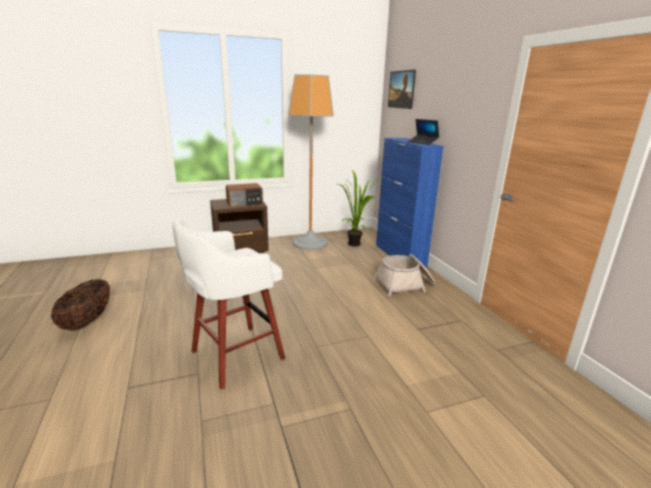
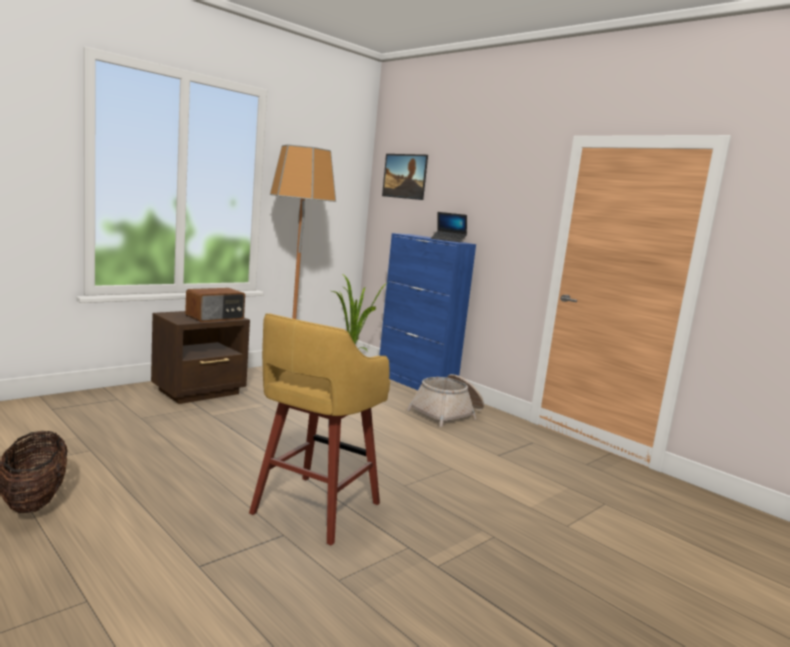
camera: 25 degrees left, 10 degrees down
(234, 356) = (313, 510): white stool -> yellow stool

